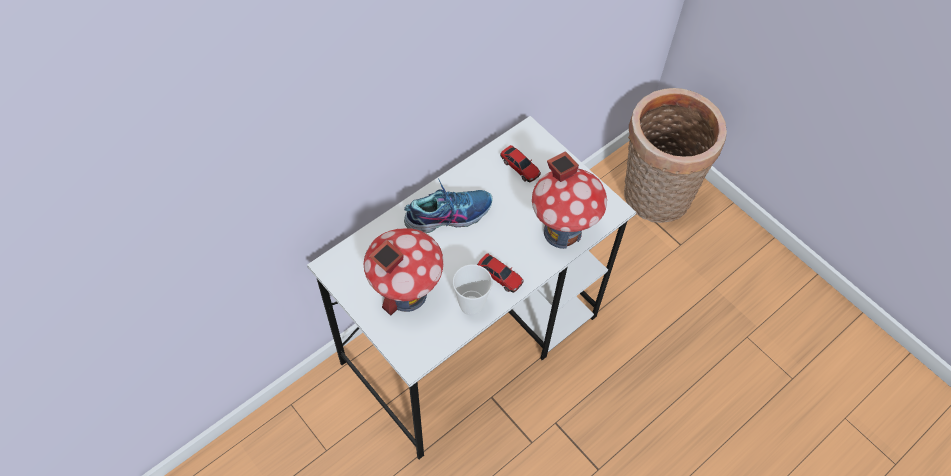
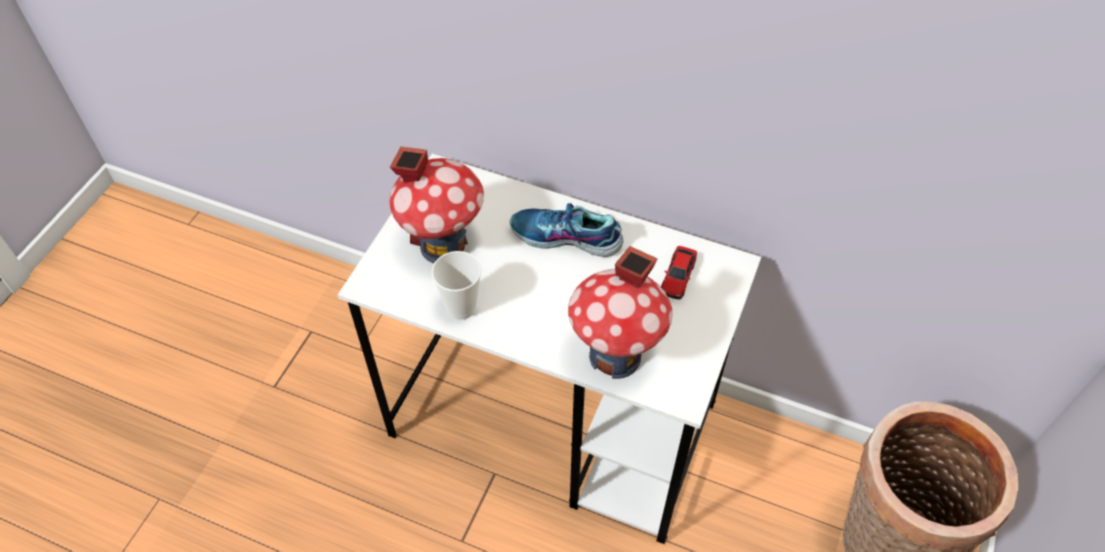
camera: 65 degrees right, 5 degrees down
(448, 214) = (566, 238): shoe -> shoe turned 150 degrees clockwise
(499, 275) = (515, 318): toy car -> none

